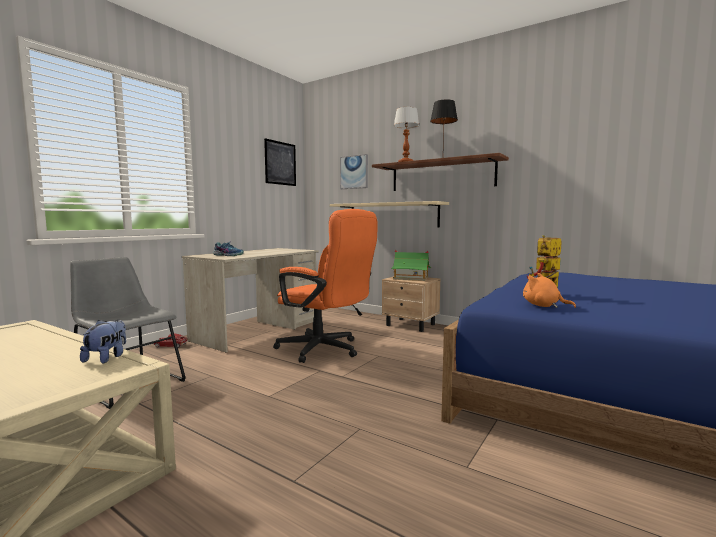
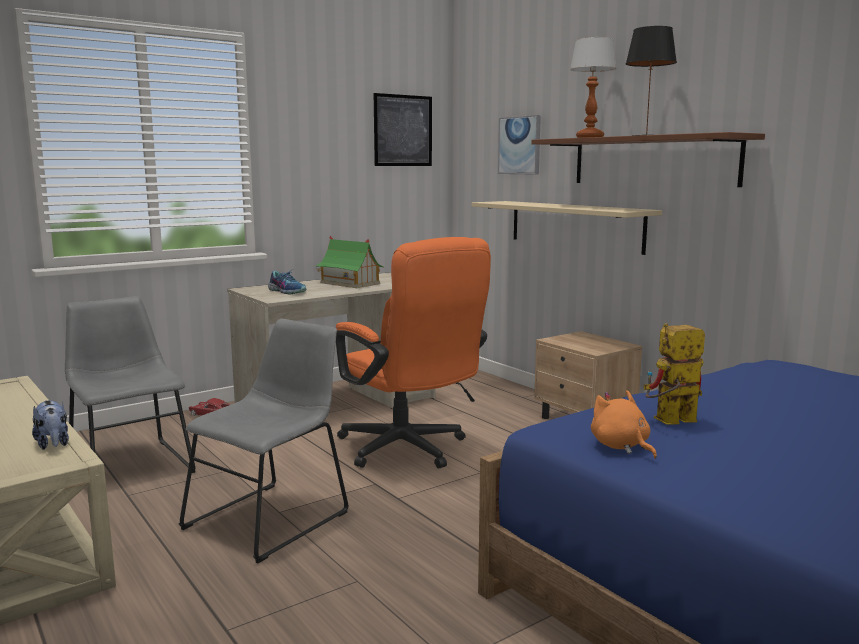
camera: 20 degrees right, 5 degrees up
(107, 358) = (53, 444): plush toy -> plush toy turned 120 degrees clockwise
(266, 400) = (272, 517): none -> grey chair
(410, 278) = (587, 342): toy house -> toy house (349, 283)

